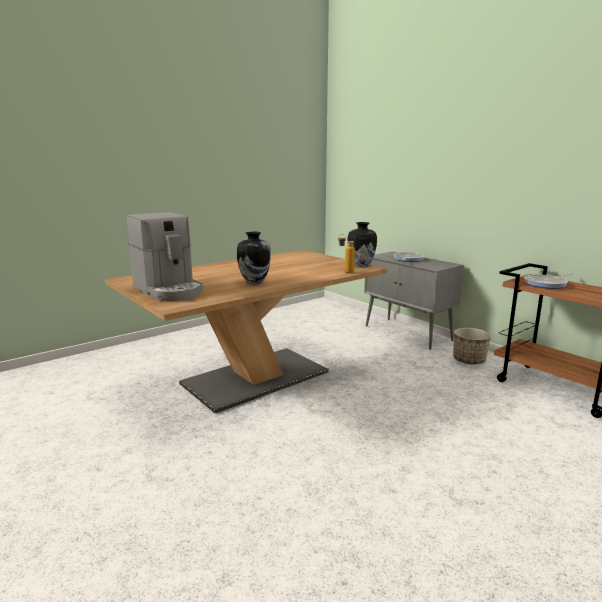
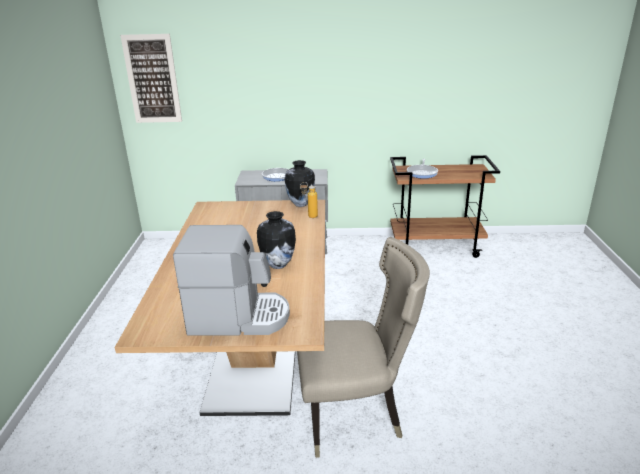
camera: 50 degrees left, 10 degrees up
(247, 440) = (356, 414): none -> beige chair
(347, 163) = (152, 79): none -> picture
(469, 360) = (363, 250): planter -> none

